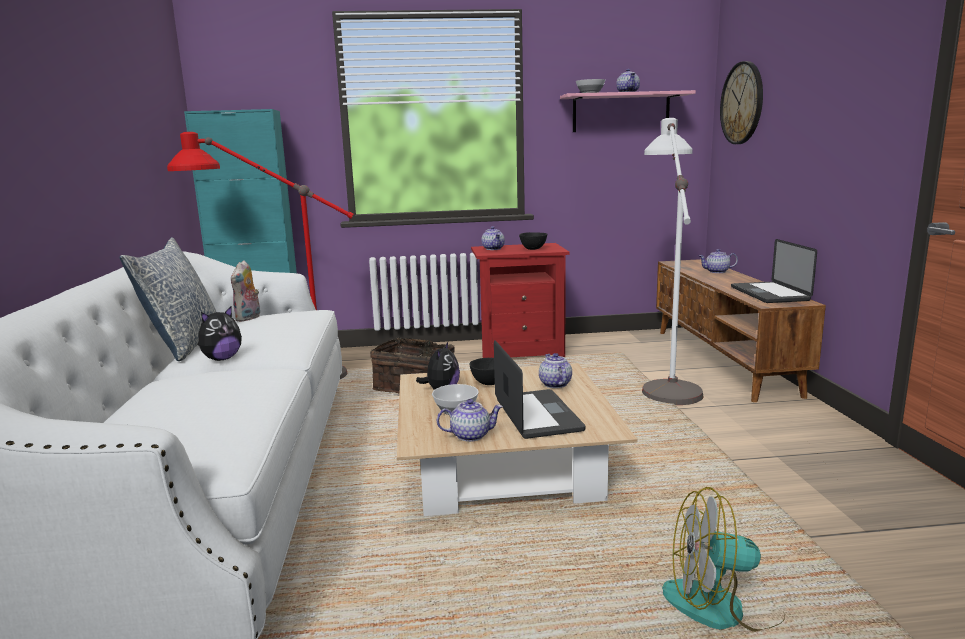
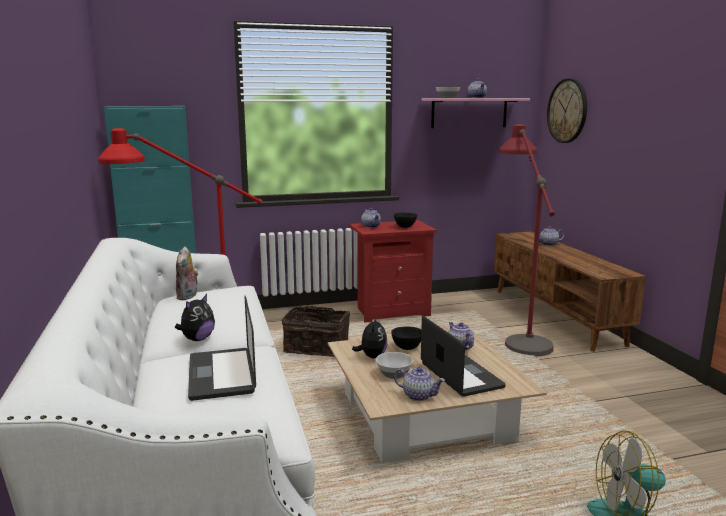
camera: 10 degrees left, 0 degrees up
(184, 344) = (149, 325): pillow -> none
(471, 435) = (419, 396): teapot -> teapot turned 45 degrees clockwise
(666, 379) = (519, 333): white floor lamp -> red floor lamp
(769, 294) = (599, 265): laptop -> laptop (221, 375)

